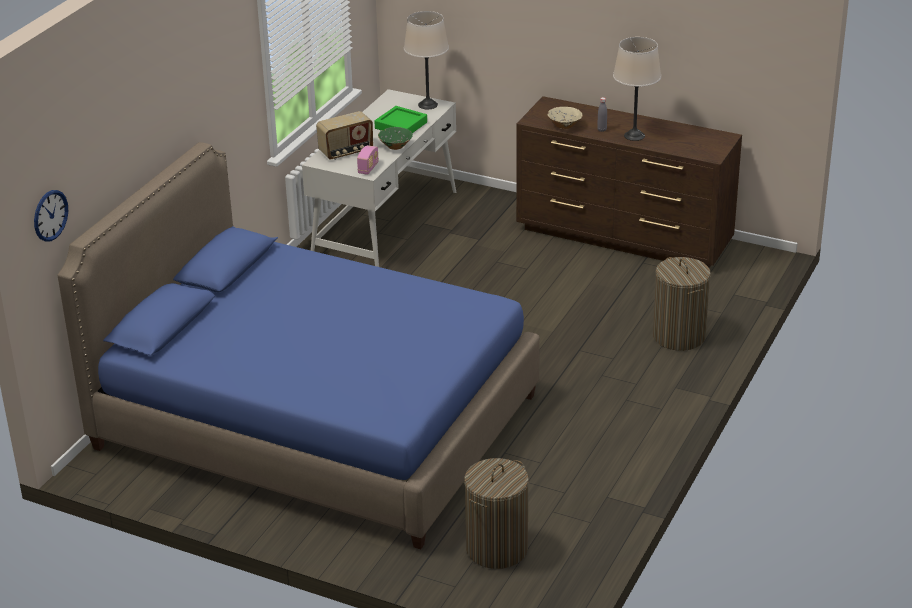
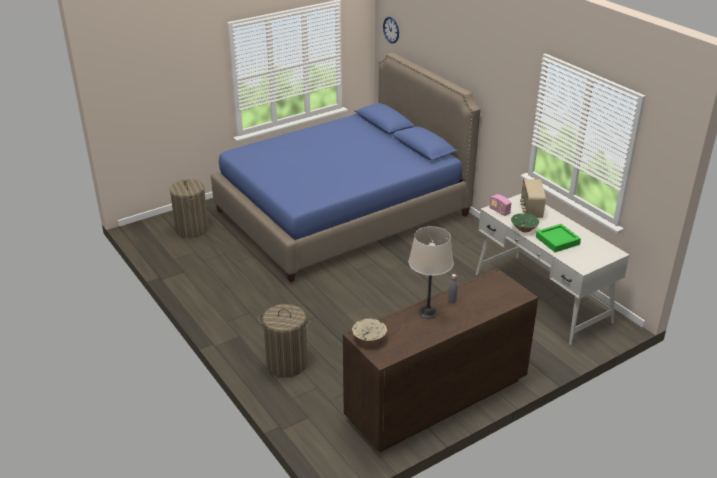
camera: 120 degrees right, 0 degrees up
(428, 105) = (586, 262): beige table lamp -> none
(564, 126) = (473, 286): beige bowl -> beige bowl (369, 339)

